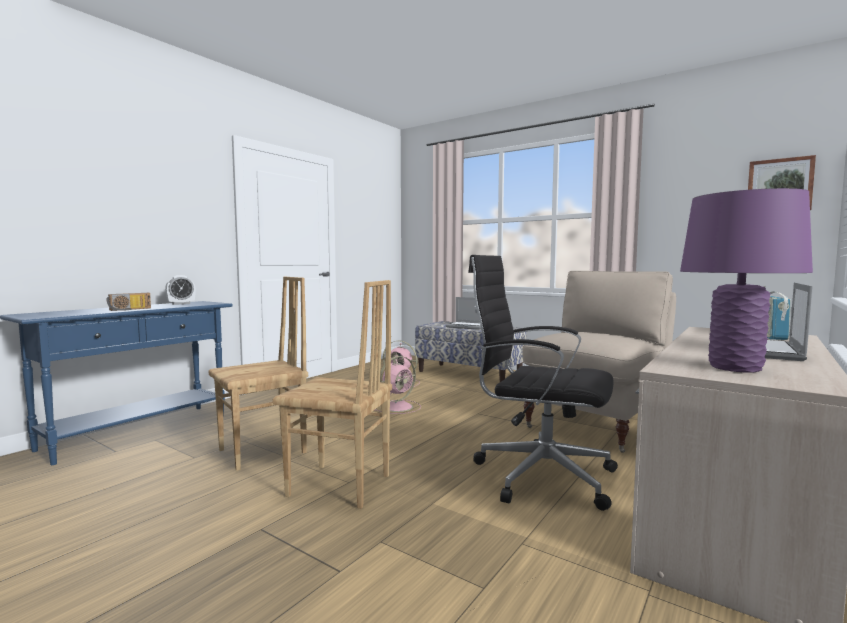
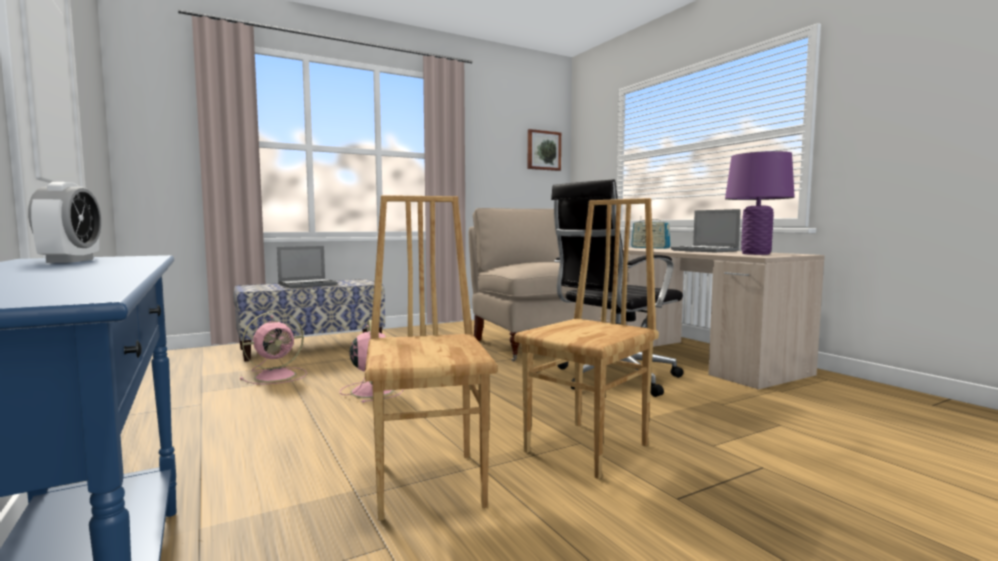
camera: 65 degrees left, 0 degrees up
(130, 309) = (114, 270): radio -> none

